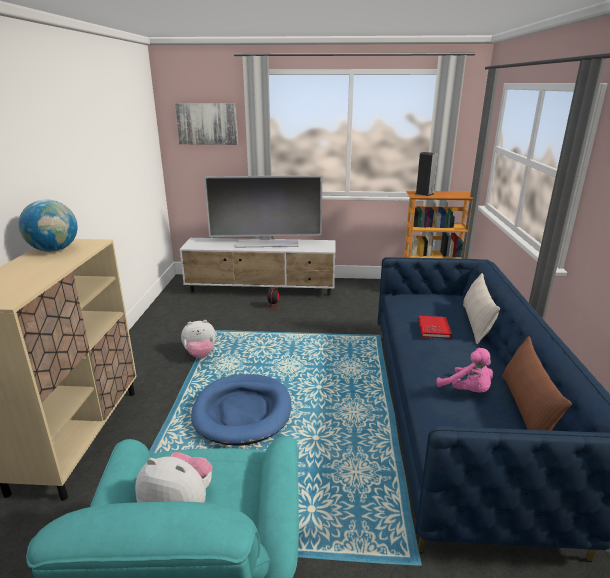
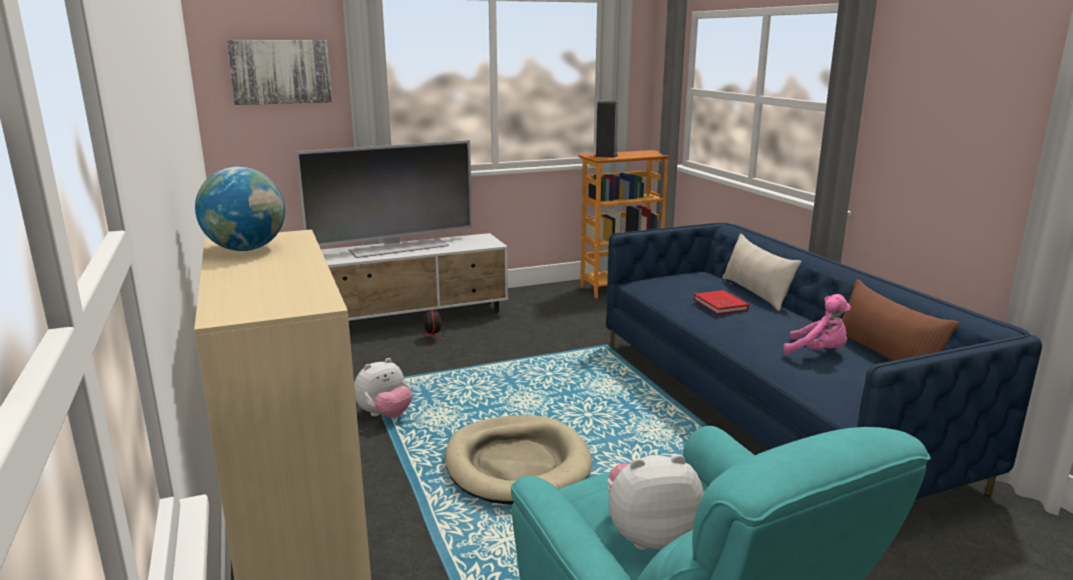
camera: 25 degrees left, 5 degrees down
(243, 411) = (517, 464): blue dog bed -> beige dog bed

